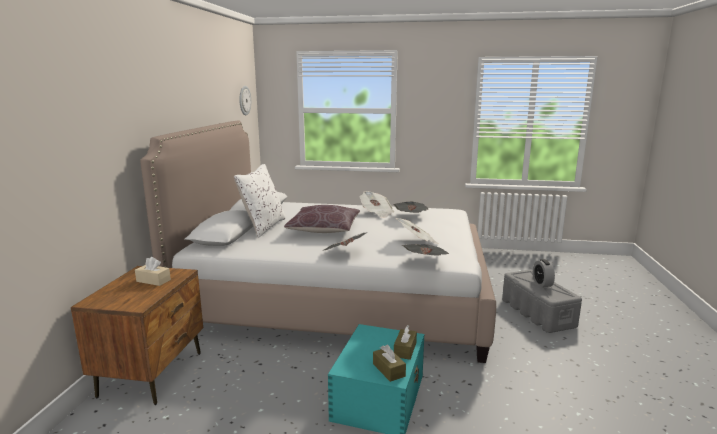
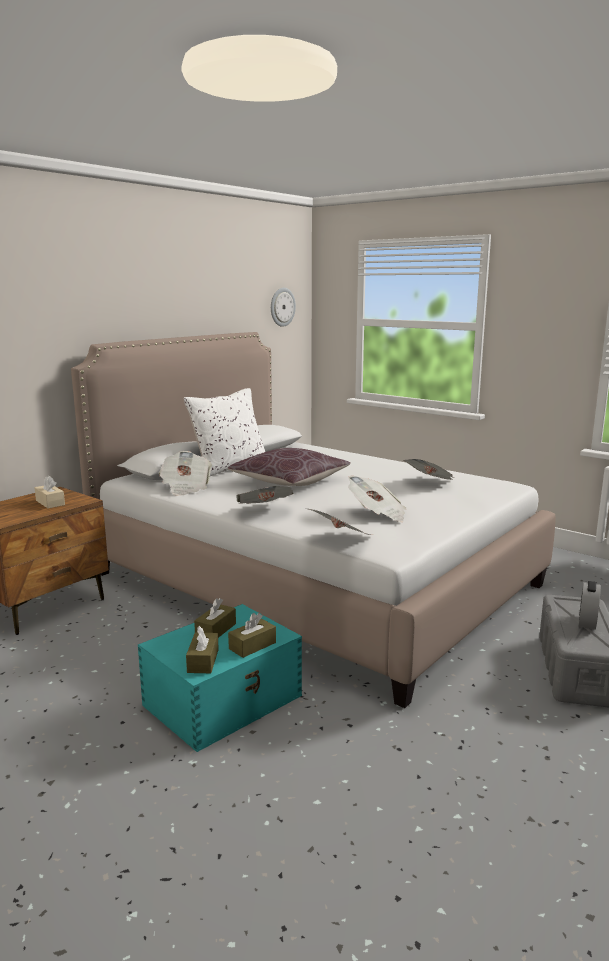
camera: 30 degrees right, 0 degrees up
(367, 347) = (215, 630): none -> brown tissue box
(376, 213) = (390, 472): newspaper -> newspaper (185, 487)

